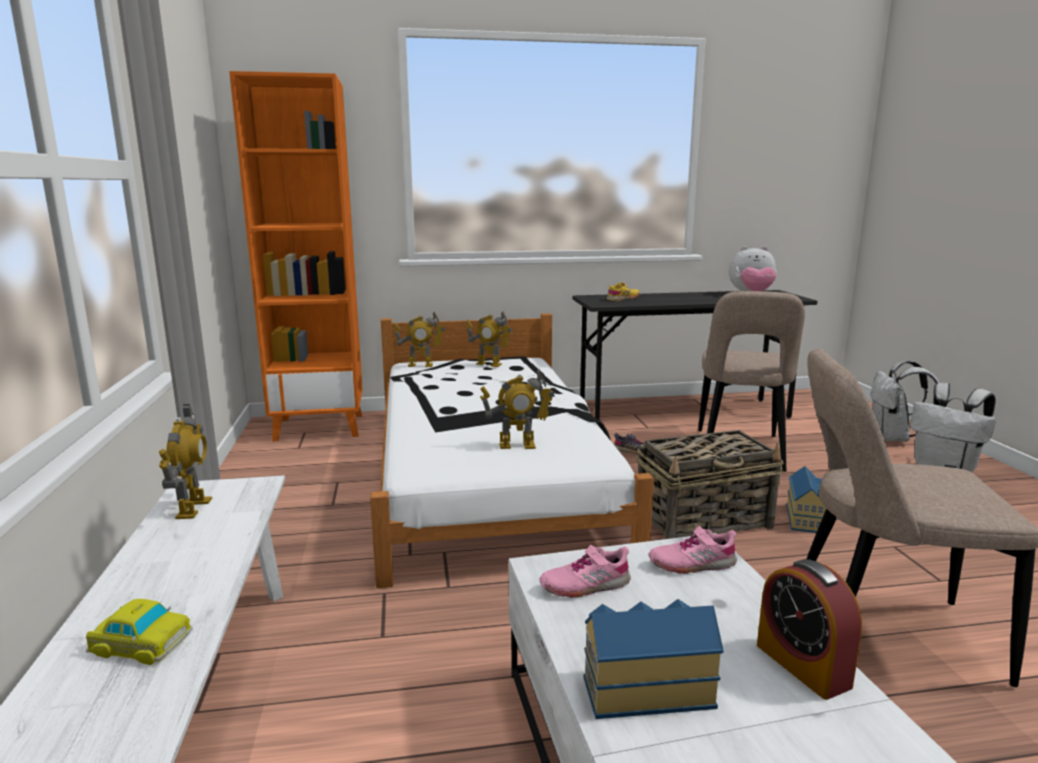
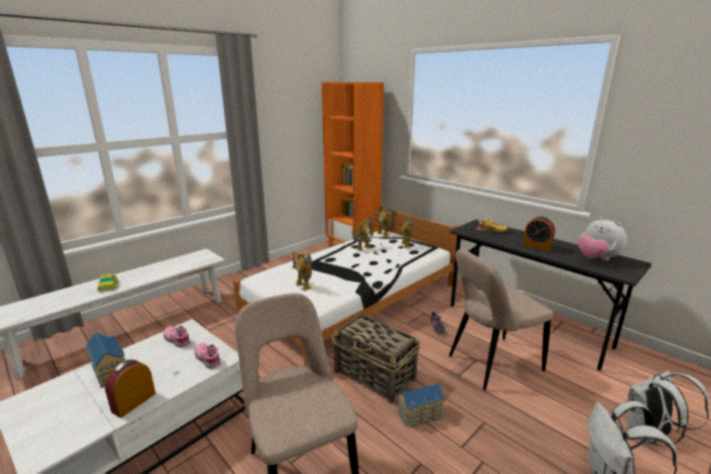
camera: 55 degrees right, 5 degrees up
(192, 508) = (189, 258): toy robot -> toy robot (363, 248)
(695, 299) = (537, 247): none -> alarm clock

